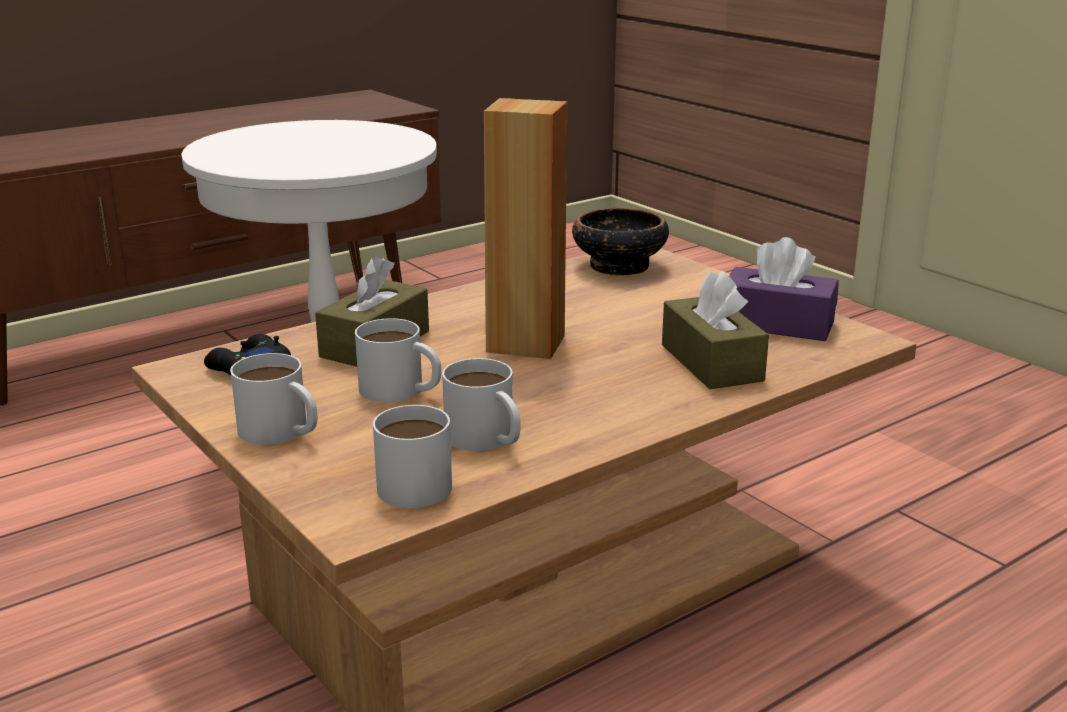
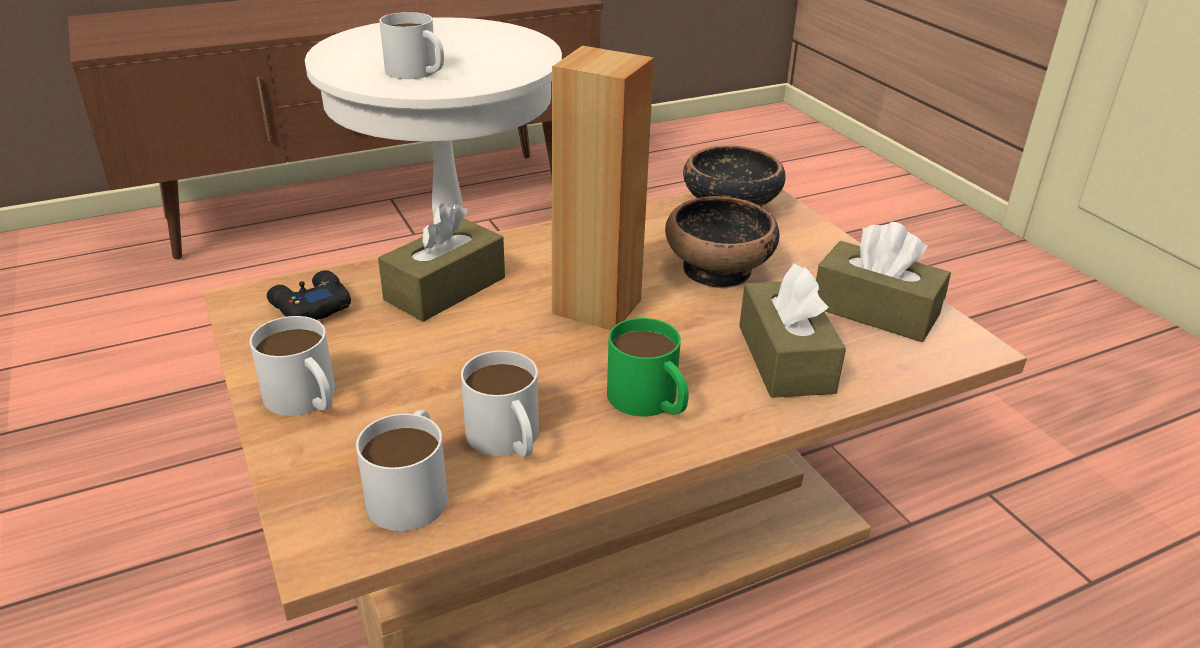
camera: 10 degrees right, 10 degrees up
(402, 391) = (447, 358): white mug -> white mug (418, 73)
(604, 402) = (650, 402): none -> green mug
(627, 309) = (719, 270): none -> bowl
(777, 324) = (875, 310): purple tissue box -> brown tissue box

